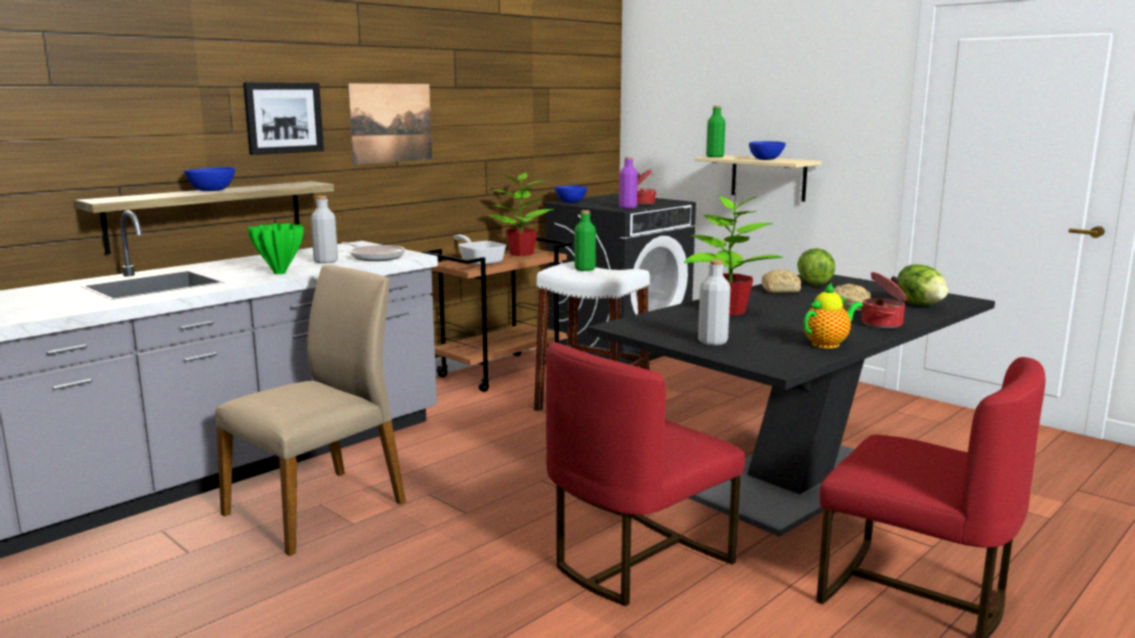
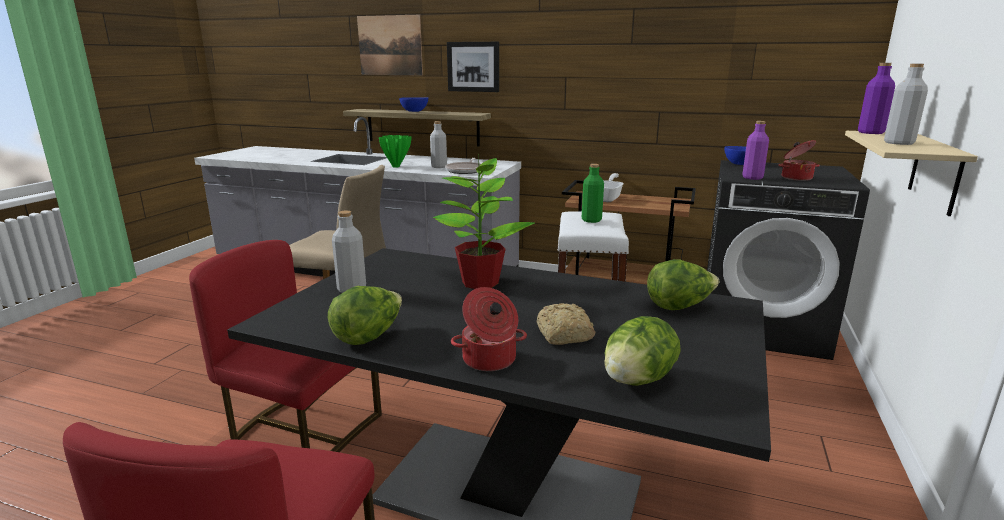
camera: 65 degrees right, 5 degrees up
(391, 123) = (559, 73): picture -> picture (390, 45)
(521, 254) = (658, 201): potted plant -> none
(715, 157) = (870, 132): green bottle -> purple bottle
(766, 159) = (899, 143): blue bowl -> grey bottle
(779, 290) = (609, 293): bread -> none
(828, 344) = (368, 336): teapot -> lettuce

